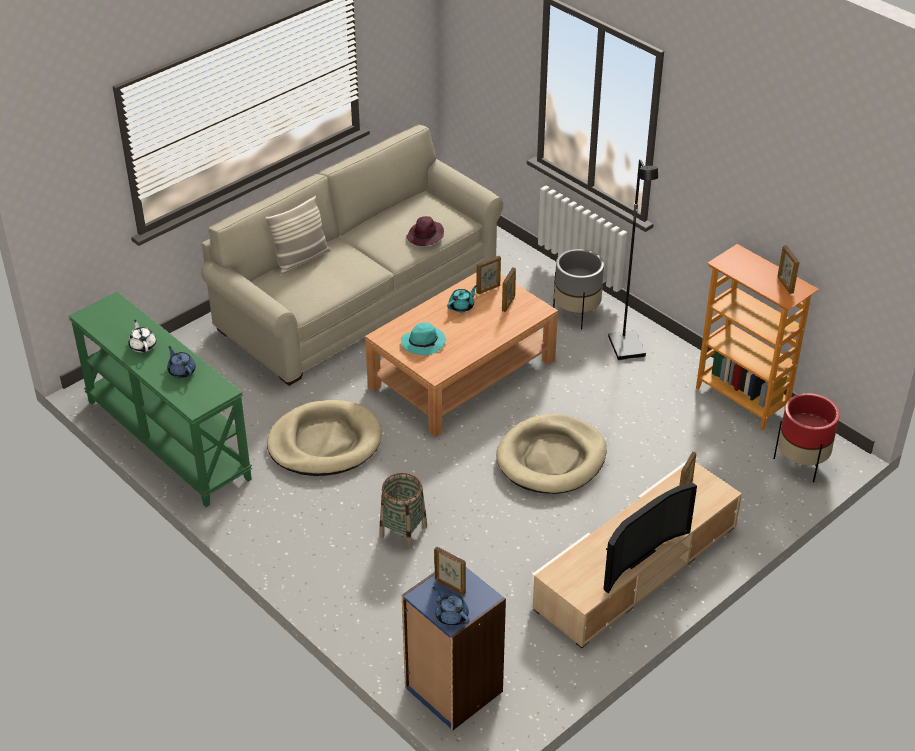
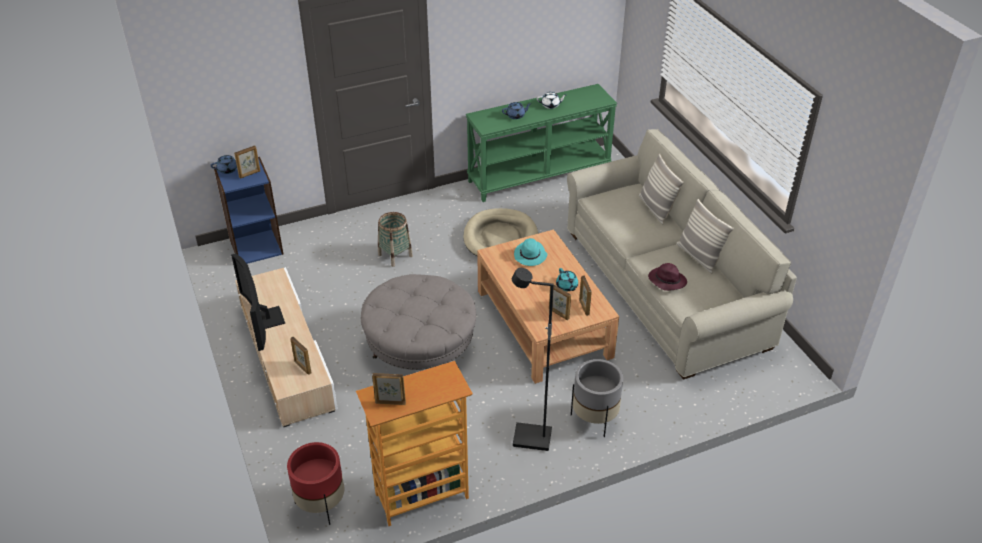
camera: 110 degrees right, 0 degrees up
(374, 222) = (699, 256): none -> pillow
(551, 458) = (420, 346): beige dog bed -> grey ottoman

